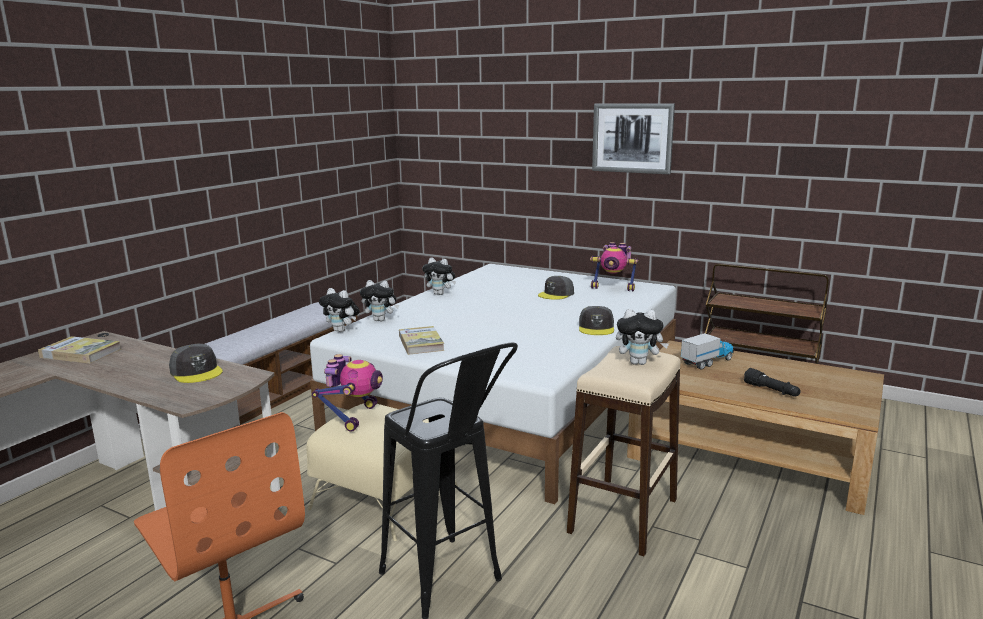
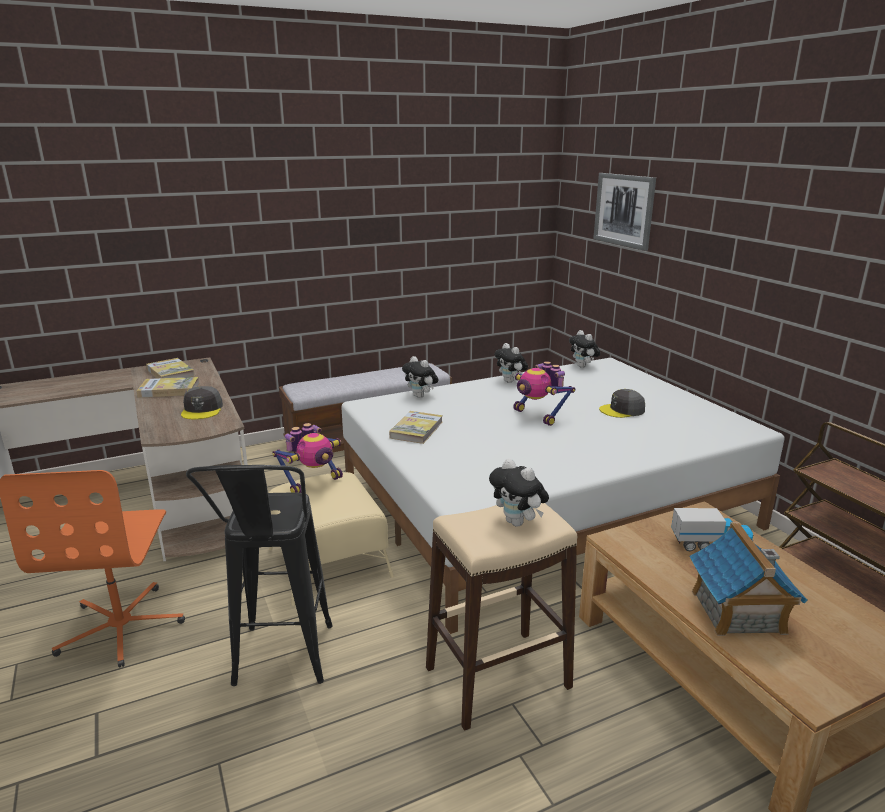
camera: 35 degrees right, 5 degrees up
(114, 367) = (169, 390): none -> book
(341, 330) = (377, 398): plush toy -> plush toy (583, 366)
(596, 328) = (602, 462): grey cap -> none
(613, 288) = (699, 418): toy robot -> toy robot (538, 415)
(632, 138) = (768, 239): picture -> picture (624, 210)
(771, 391) = (737, 612): black flashlight -> toy house

